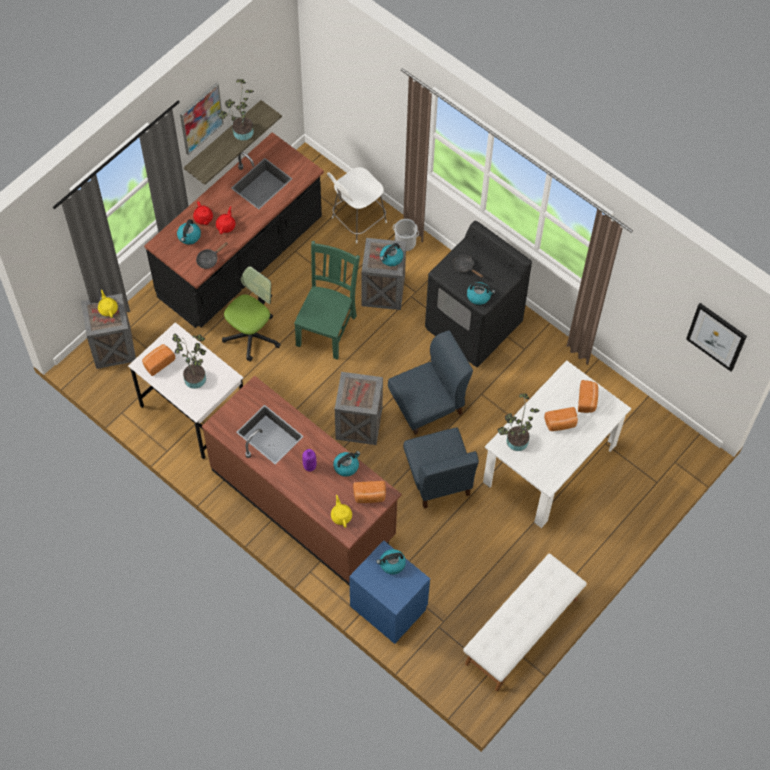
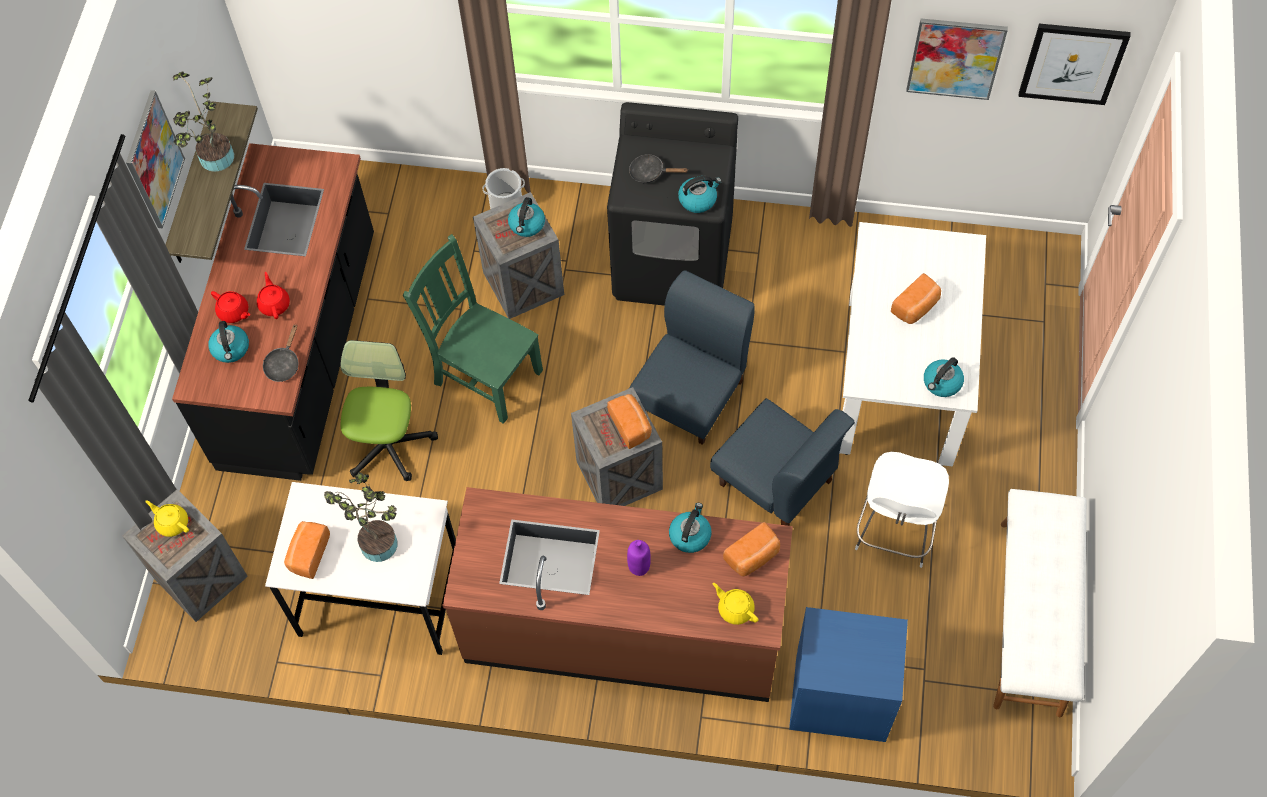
camera: 30 degrees left, 0 degrees up
(327, 328) = (485, 375): green chair -> green chair turned 45 degrees counterclockwise
(357, 221) = (423, 213): white stool -> white stool (894, 531)
(392, 564) = (842, 633): kettle -> kettle (942, 383)
(515, 442) = (877, 366): potted plant -> none
(587, 400) = (925, 257): bread -> bread (631, 425)
(656, 297) = (955, 58): none -> picture

